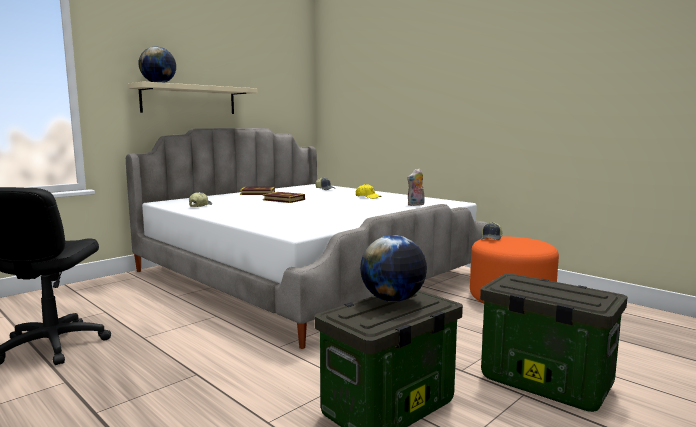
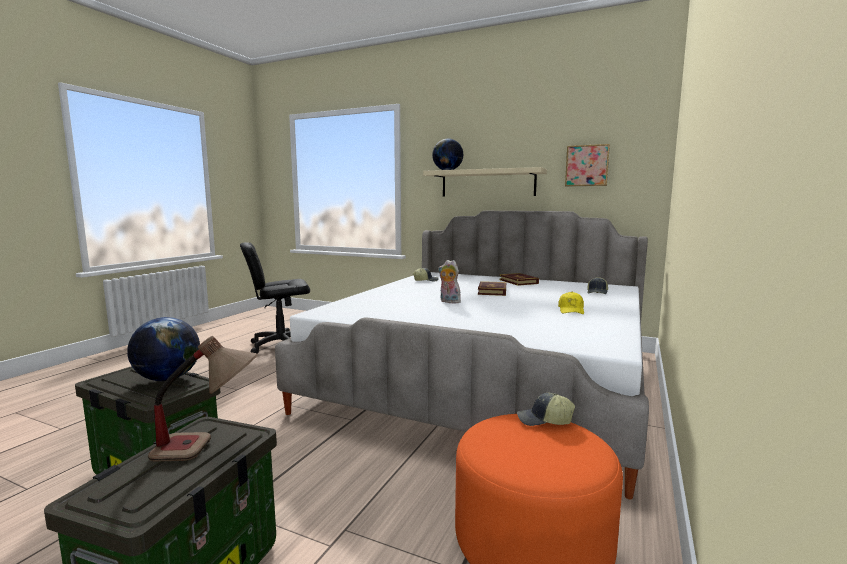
camera: 70 degrees right, 0 degrees up
(268, 89) = (587, 165): none -> picture
(416, 205) = (546, 332): plush toy -> plush toy (448, 302)
(536, 283) = (209, 448): none -> table lamp

